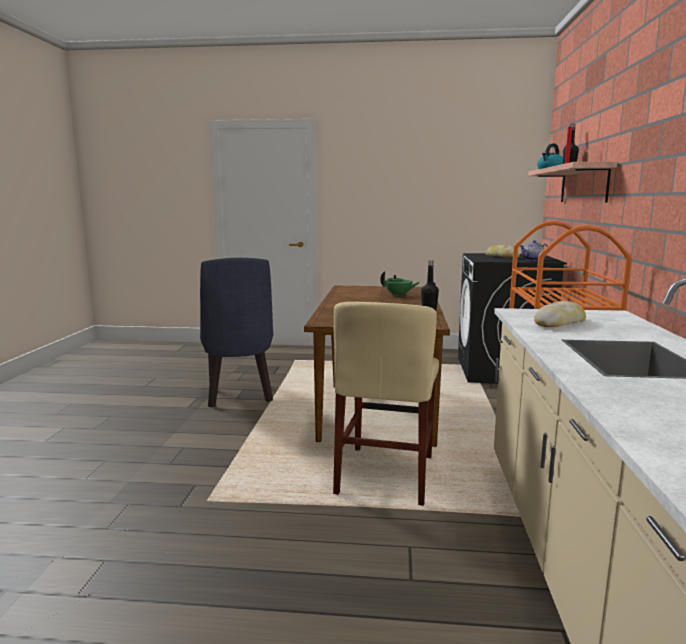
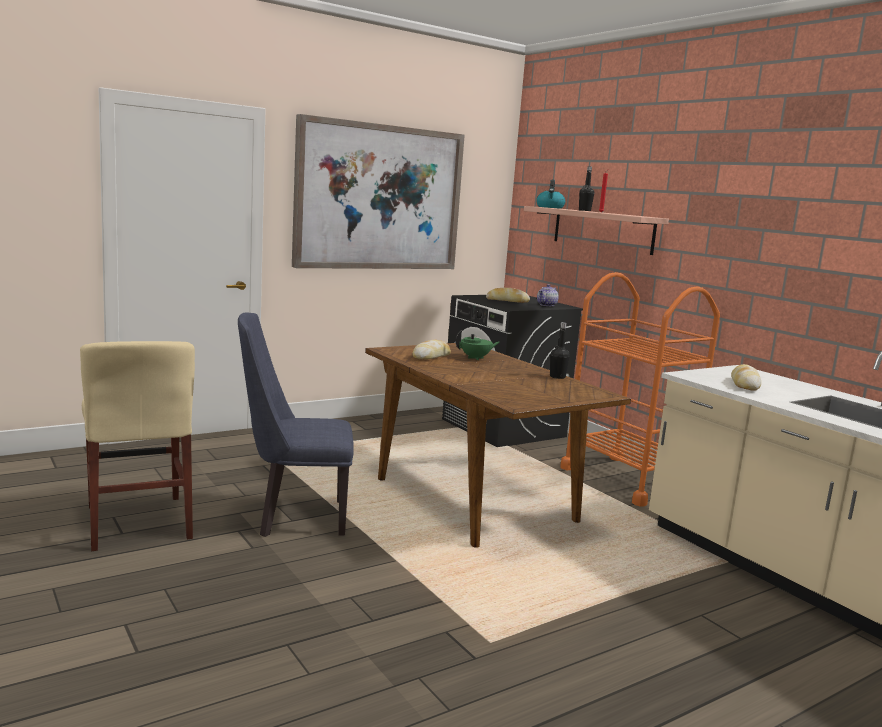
camera: 40 degrees left, 0 degrees up
(239, 397) = (293, 517): blue chair -> blue chair turned 135 degrees clockwise
(365, 292) = (431, 356): none -> bread
(386, 474) = (586, 560): beige chair -> beige chair (138, 522)
(409, 176) = (379, 197): none -> picture

